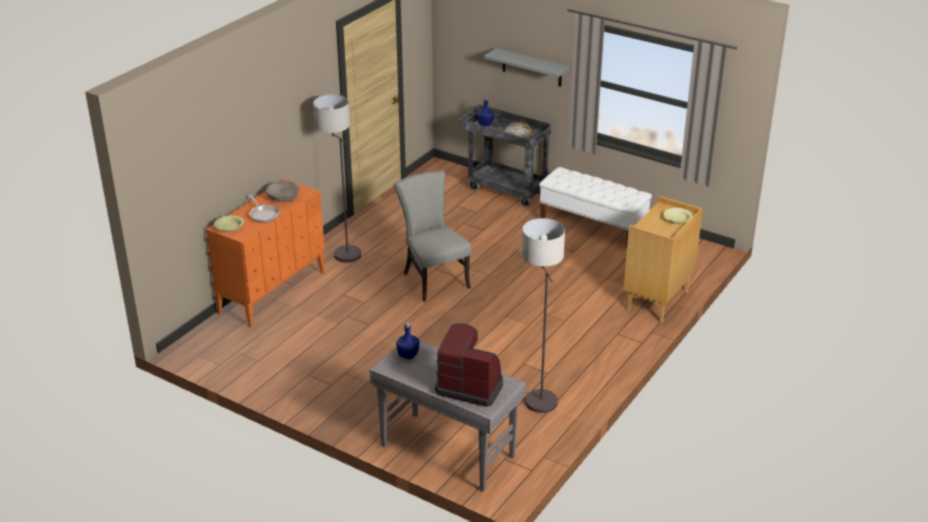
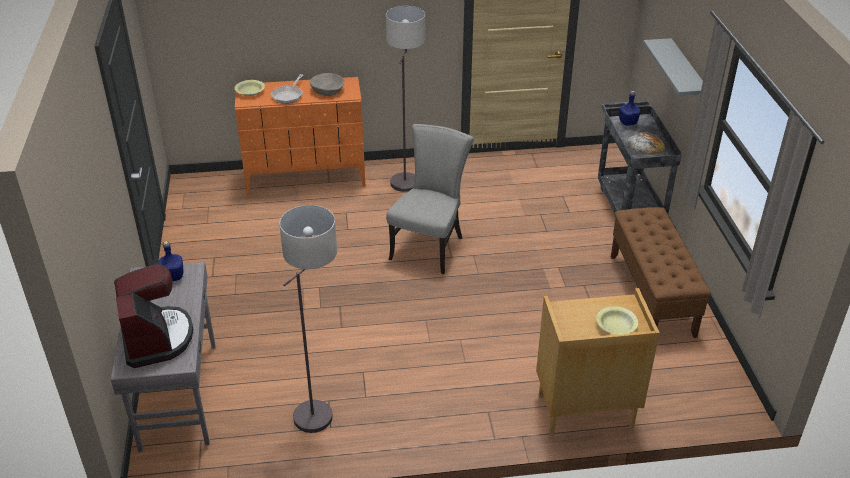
camera: 50 degrees right, 5 degrees up
(593, 227) = (652, 295): white bench -> brown bench

